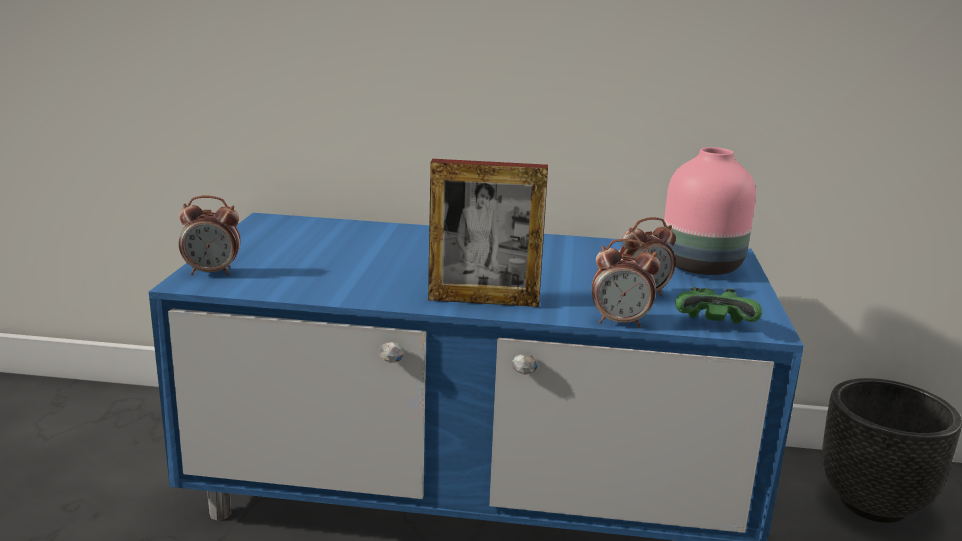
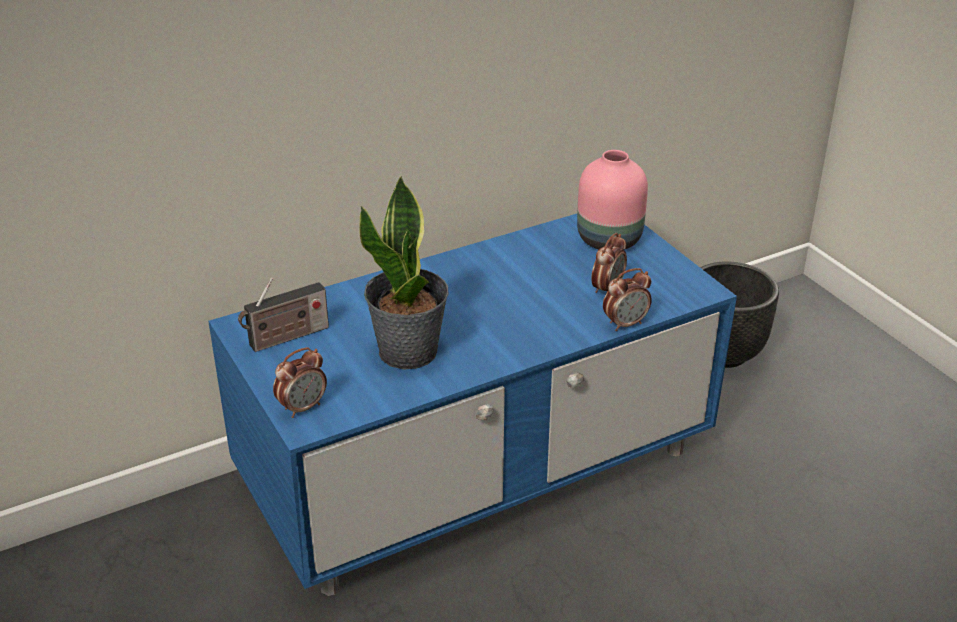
camera: 35 degrees left, 15 degrees up
(285, 235) = (286, 338): none -> radio
(366, 272) = (409, 351): none -> potted plant
(483, 300) = (524, 343): picture frame -> none
(714, 326) = (677, 301): green game controller -> none

